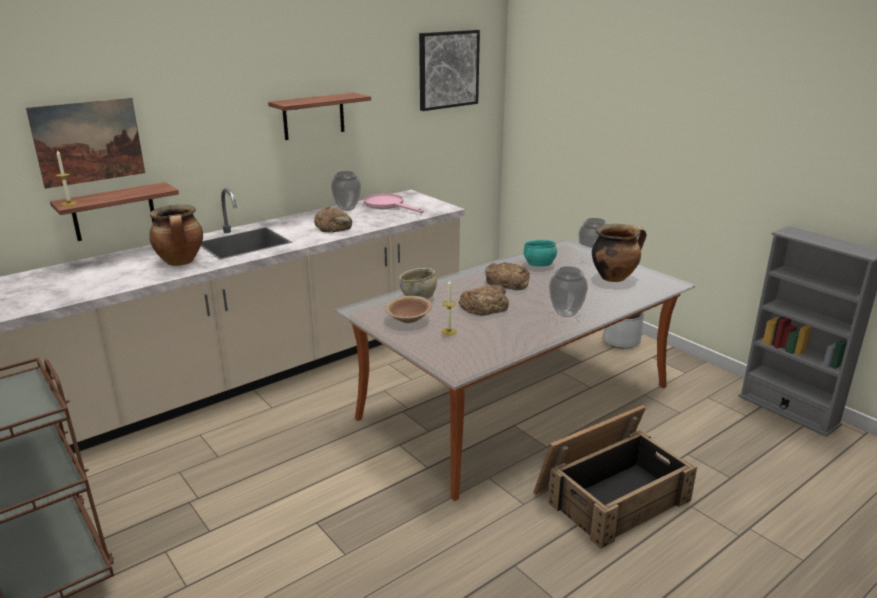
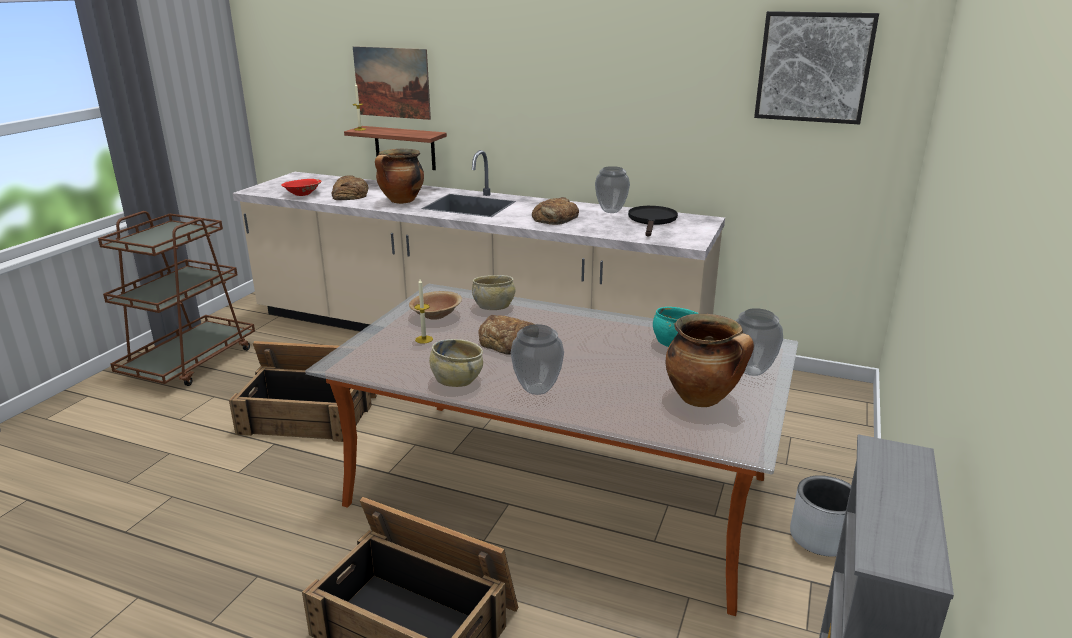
camera: 60 degrees right, 0 degrees up
(55, 297) = (302, 194): none -> red bowl
(284, 490) = (310, 414): none -> crate
(313, 116) = (601, 97): shelf -> none
(388, 205) = (652, 221): pink frying pan -> black frying pan
(507, 281) = (592, 337): bread -> bread (349, 194)
(530, 334) = (457, 380): none -> beige bowl

